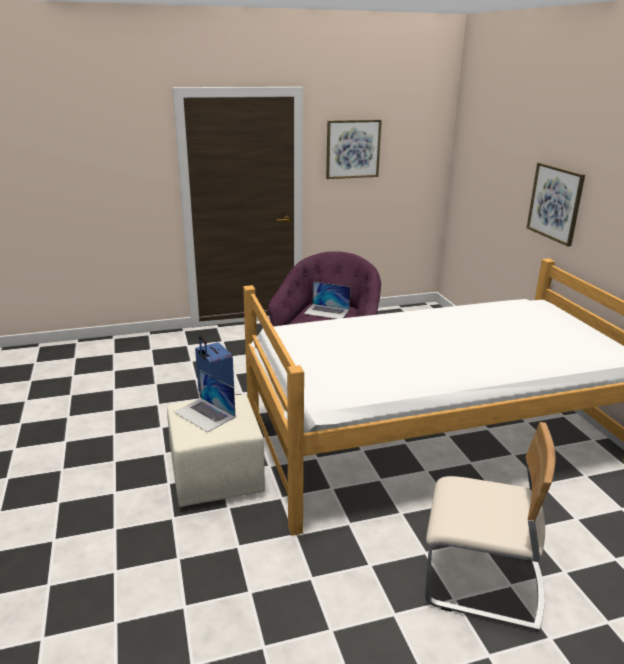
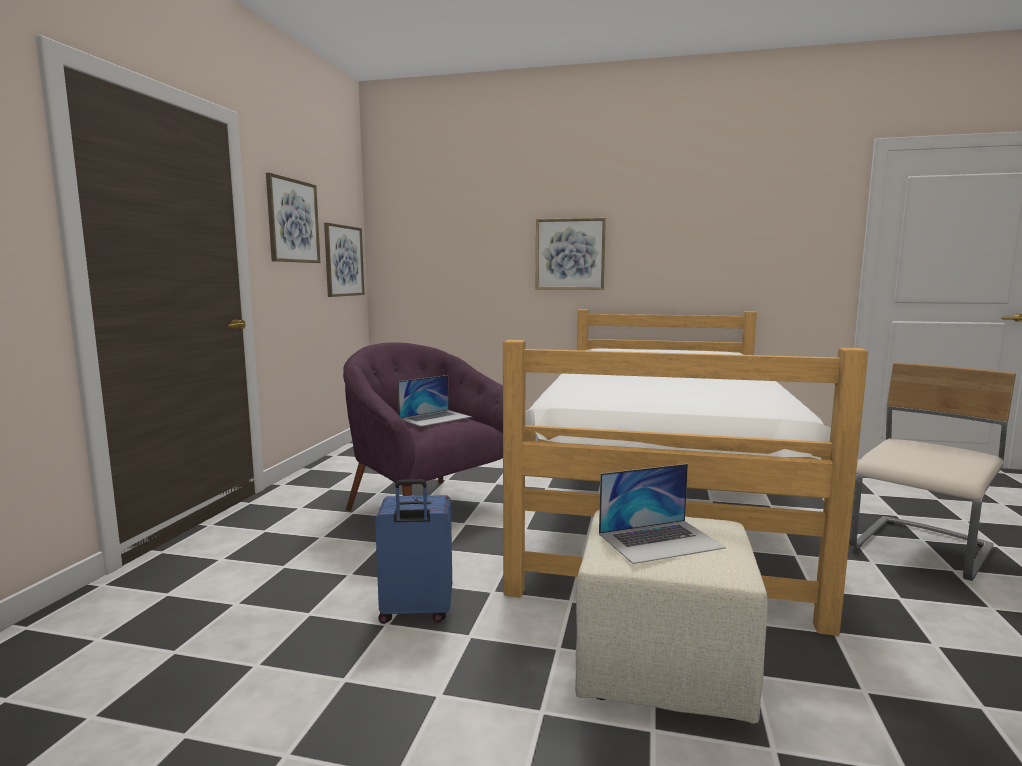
camera: 60 degrees left, 15 degrees down
(414, 172) = (343, 261): none -> picture

